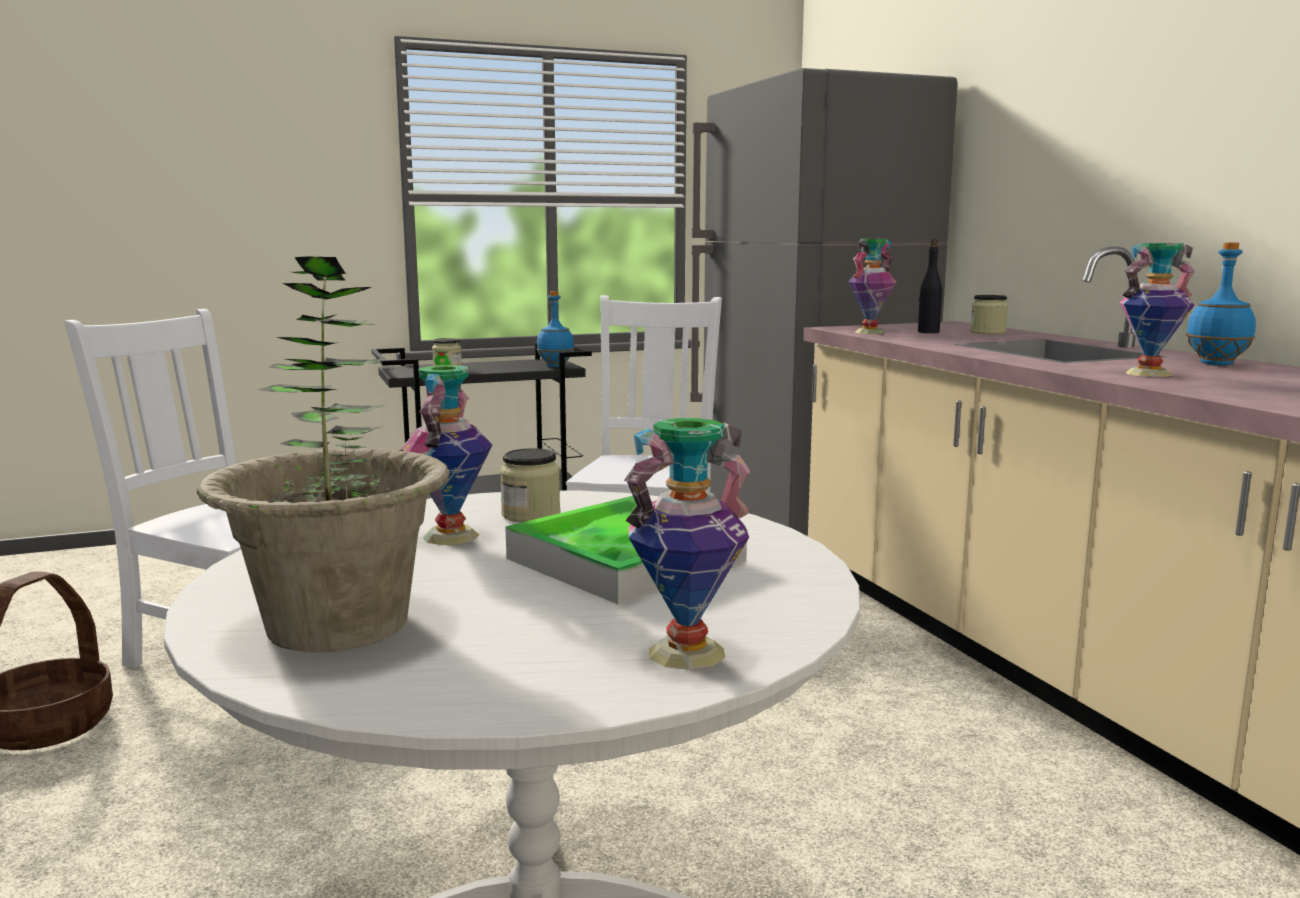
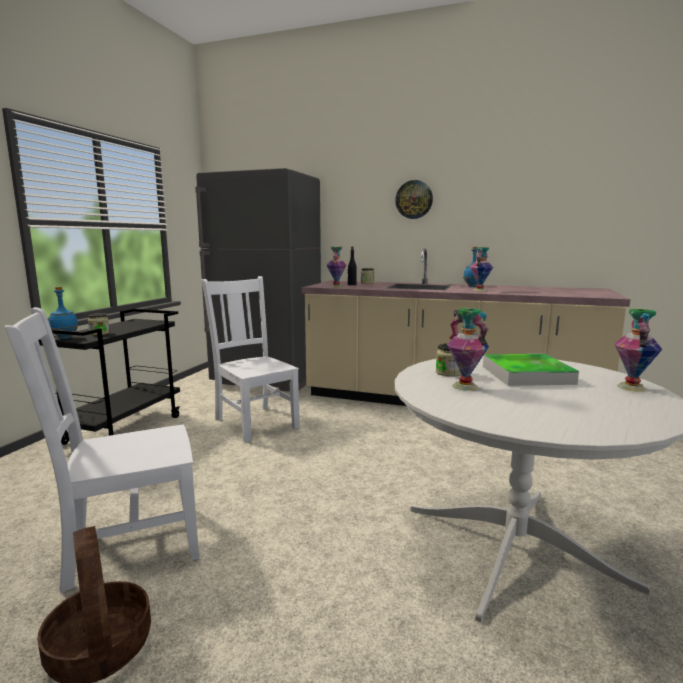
camera: 50 degrees left, 0 degrees up
(338, 625) = (572, 417): potted plant -> none
(555, 366) = (154, 322): blue bottle -> blue bottle (64, 338)
(1139, 110) = (414, 199): none -> wall clock

